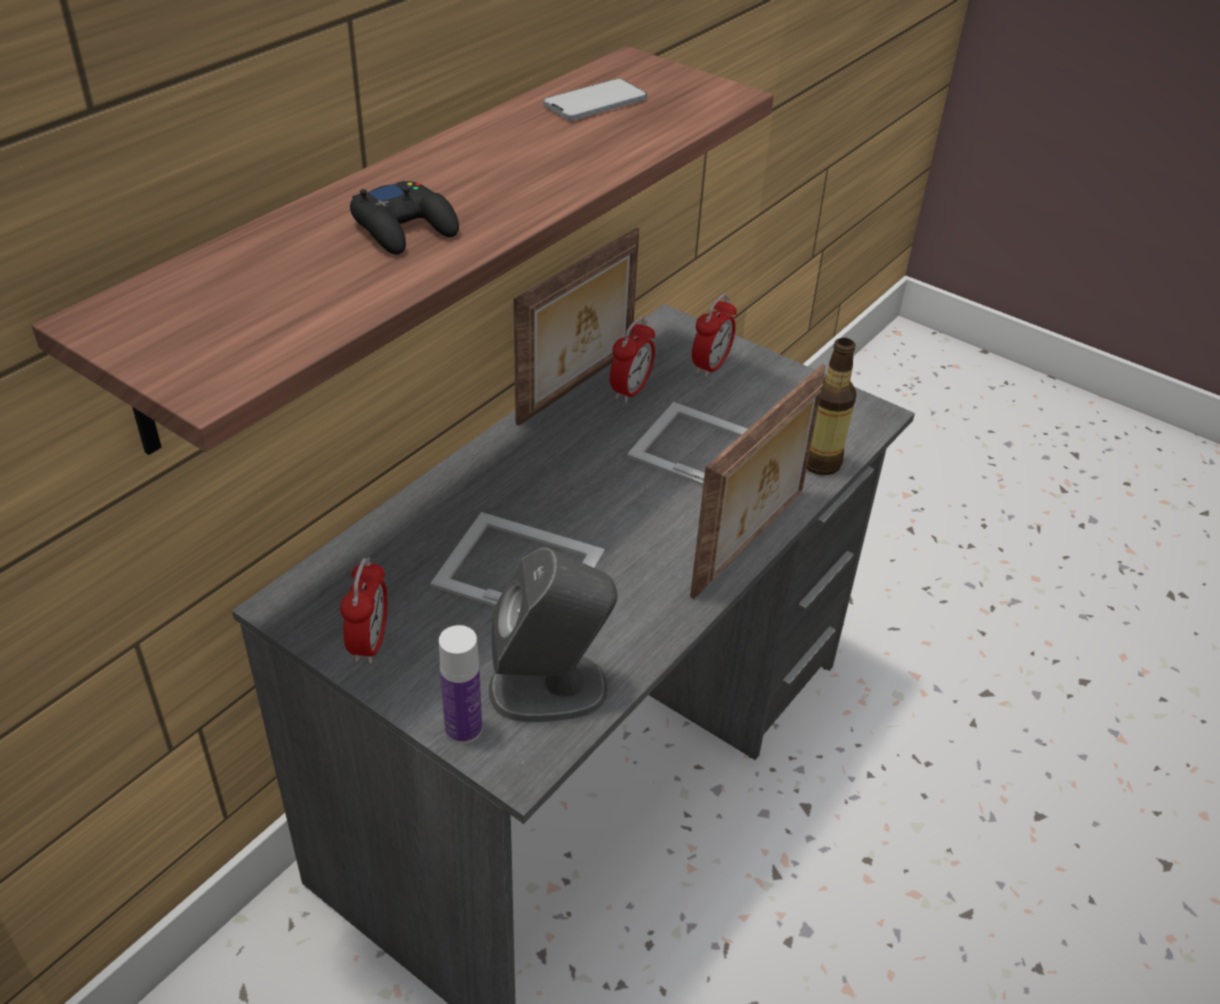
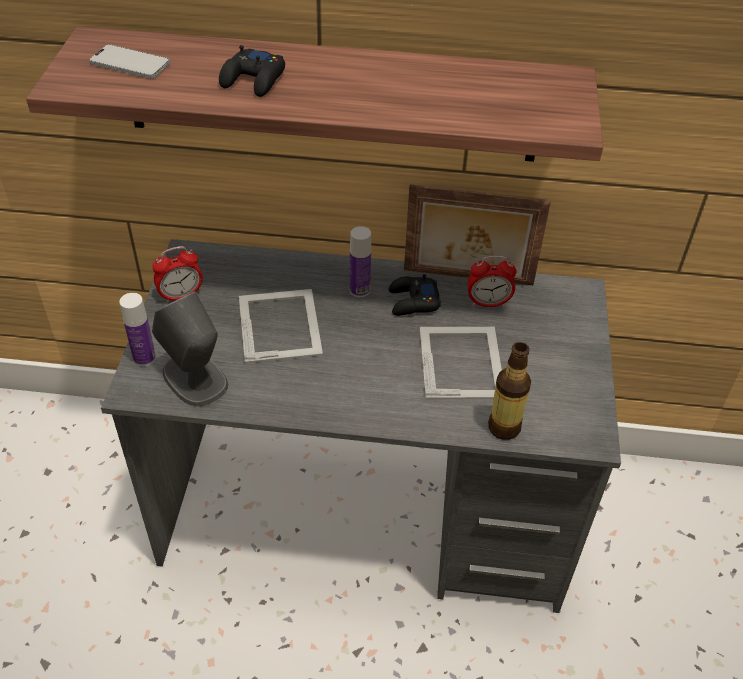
camera: 60 degrees right, 5 degrees up
(519, 474) = (359, 290): none -> bottle
(578, 442) = (413, 302): none -> black game controller
(595, 102) = (487, 84): phone -> phone (130, 63)
(710, 366) = (556, 330): alarm clock -> none
(751, 543) = (387, 421): picture frame -> none

